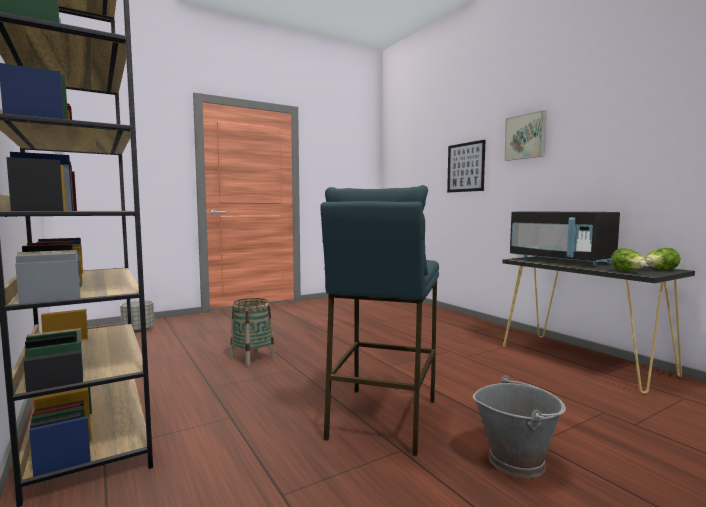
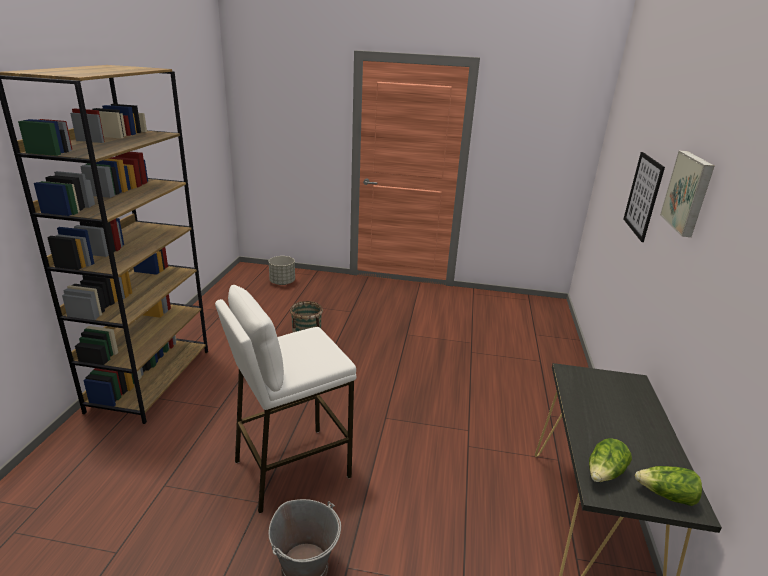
camera: 40 degrees right, 20 degrees up
(381, 418) = (291, 468): blue stool -> white stool
(560, 260) = (614, 401): black microwave -> none

